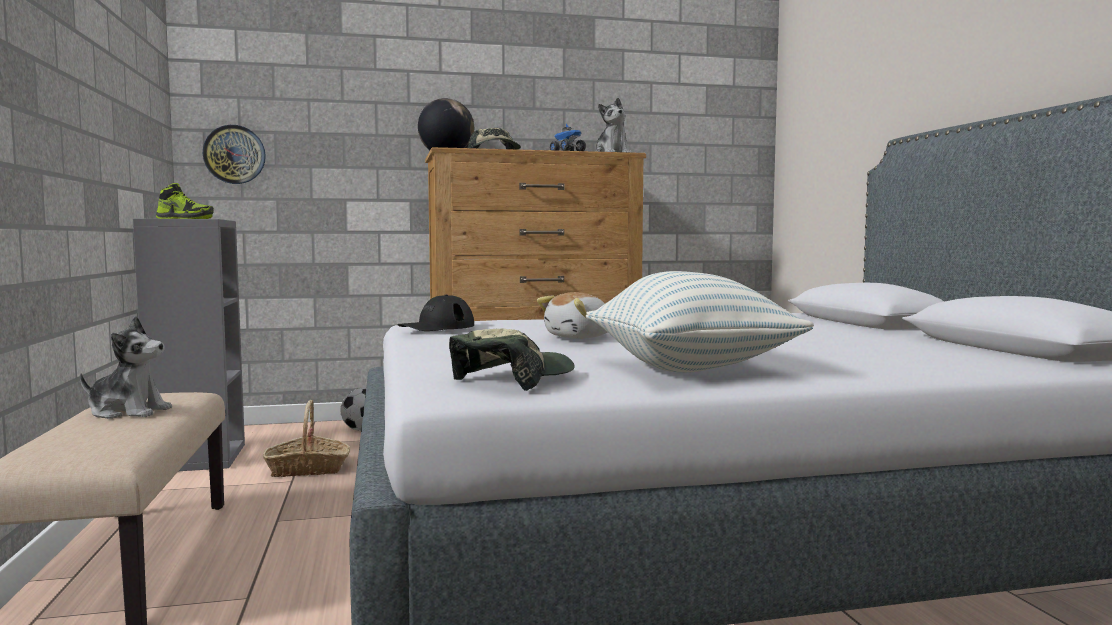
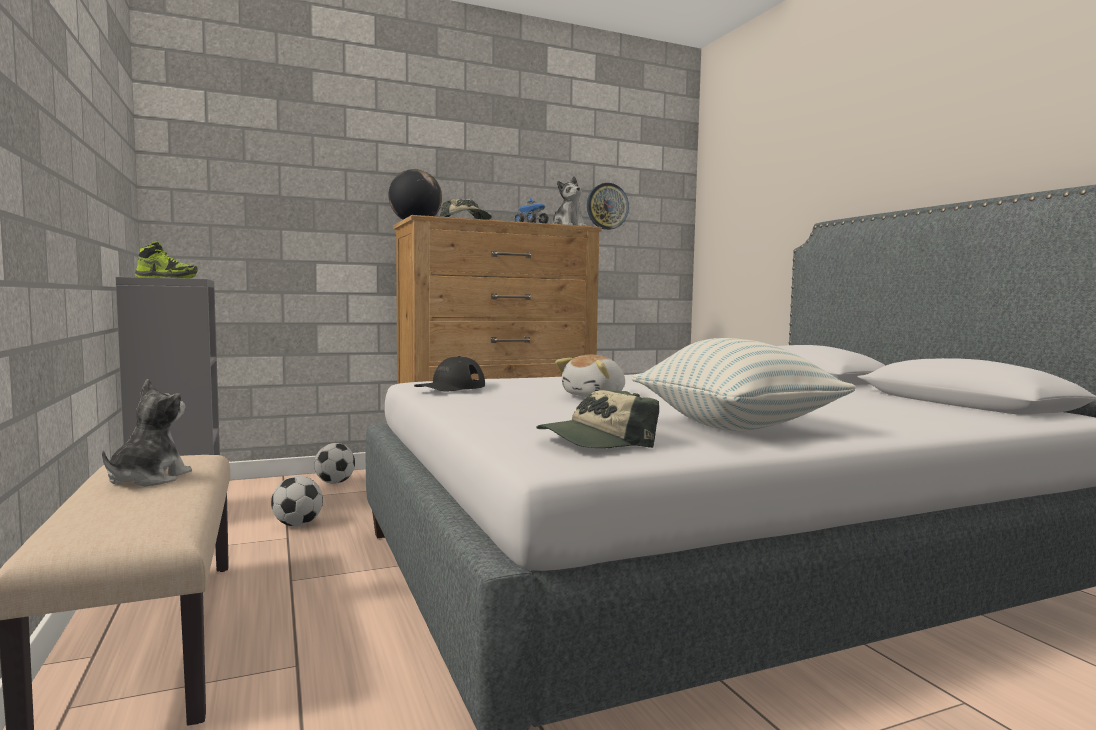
camera: 10 degrees left, 0 degrees up
(128, 412) = (147, 479): plush toy -> plush toy turned 75 degrees counterclockwise
(234, 154) = (204, 214): wall clock -> wall clock (607, 206)
(307, 469) = (298, 525): basket -> football
(513, 379) = (596, 442): cap -> cap turned 150 degrees counterclockwise

